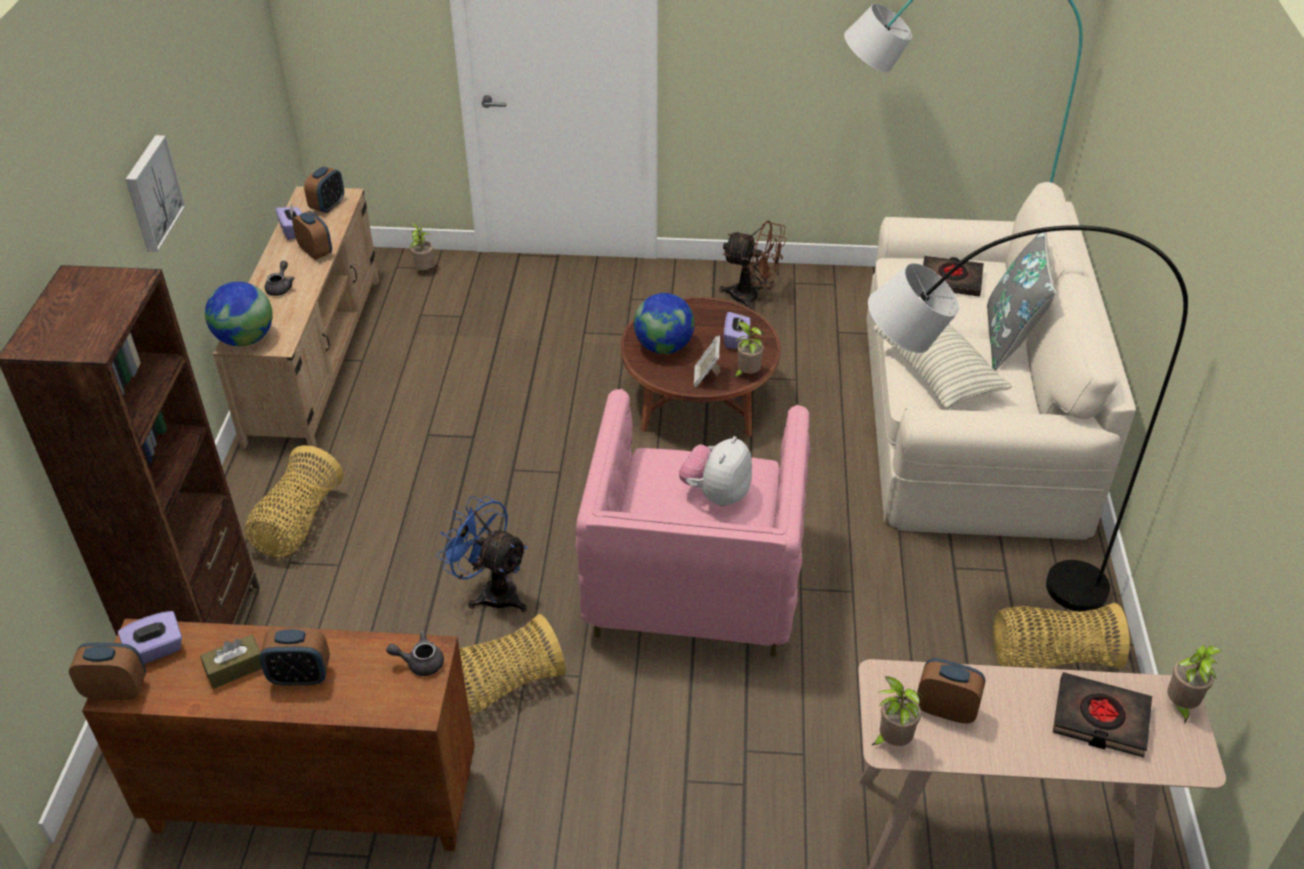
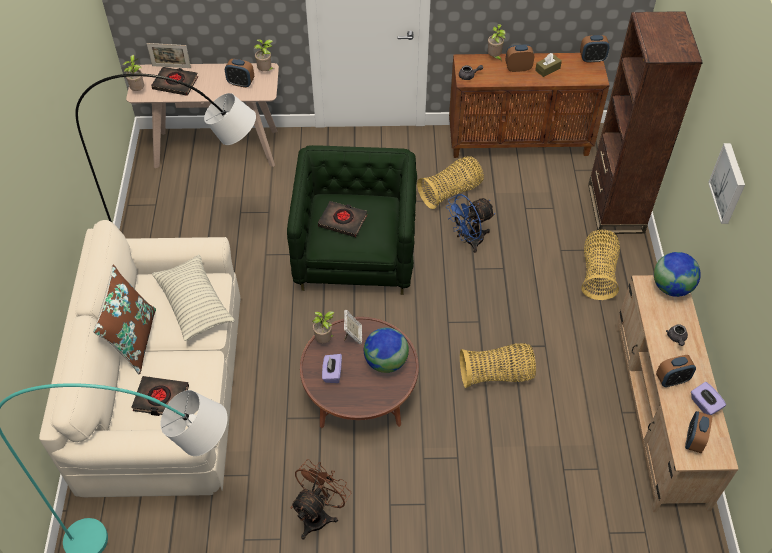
camera: 175 degrees right, 10 degrees up
(156, 650) = (586, 74): purple tissue box -> none
(316, 252) = (672, 380): alarm clock -> alarm clock turned 60 degrees counterclockwise
(424, 270) = (617, 528): potted plant -> potted plant (494, 57)
(491, 591) = (468, 240): blue fan -> blue fan turned 120 degrees clockwise
(693, 581) = (356, 254): pink armchair -> green armchair
(716, 494) = (343, 221): plush toy -> black book
(752, 298) = (319, 514): brown fan -> brown fan turned 105 degrees clockwise
(1010, 339) = (134, 340): grey pillow -> brown pillow
(1050, 657) = (165, 225): basket -> basket (497, 375)
(1129, 772) = (171, 67): none -> picture frame

